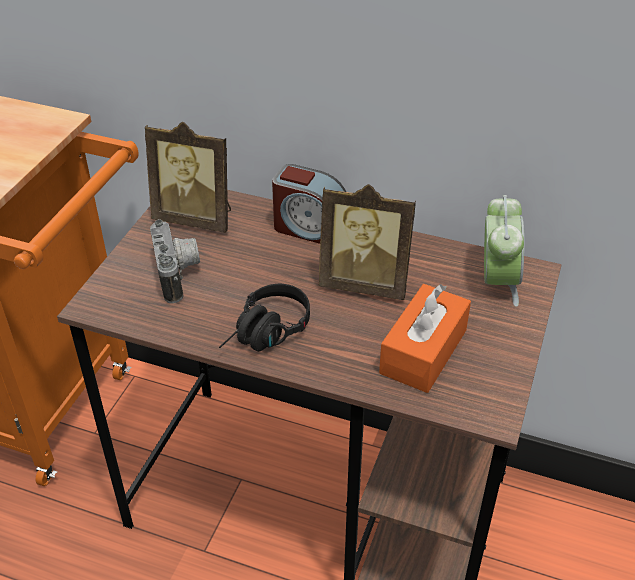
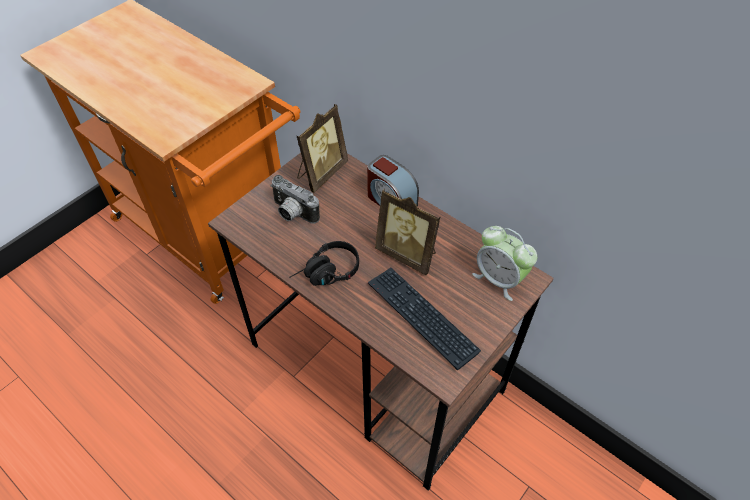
camera: 20 degrees right, 10 degrees up
(179, 274) = (292, 213): camera -> camera turned 120 degrees clockwise
(196, 218) = (321, 173): picture frame -> picture frame turned 90 degrees counterclockwise
(423, 351) = (421, 317): orange tissue box -> keyboard
(497, 282) = (499, 279): alarm clock -> alarm clock turned 105 degrees clockwise

